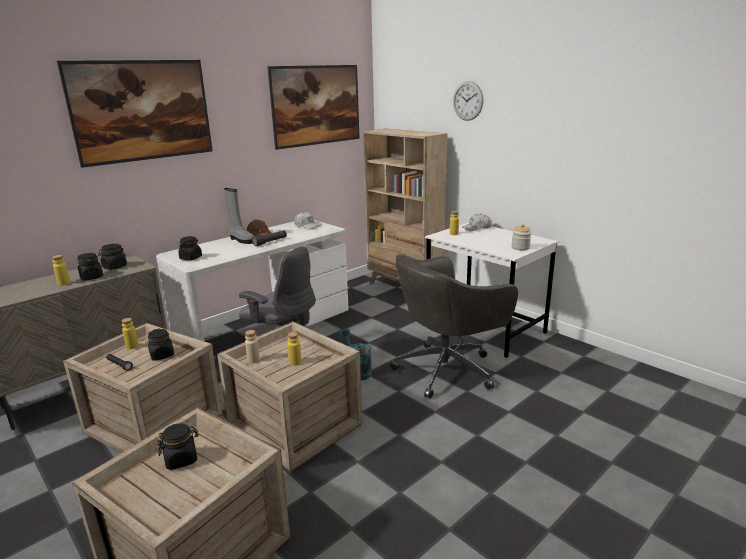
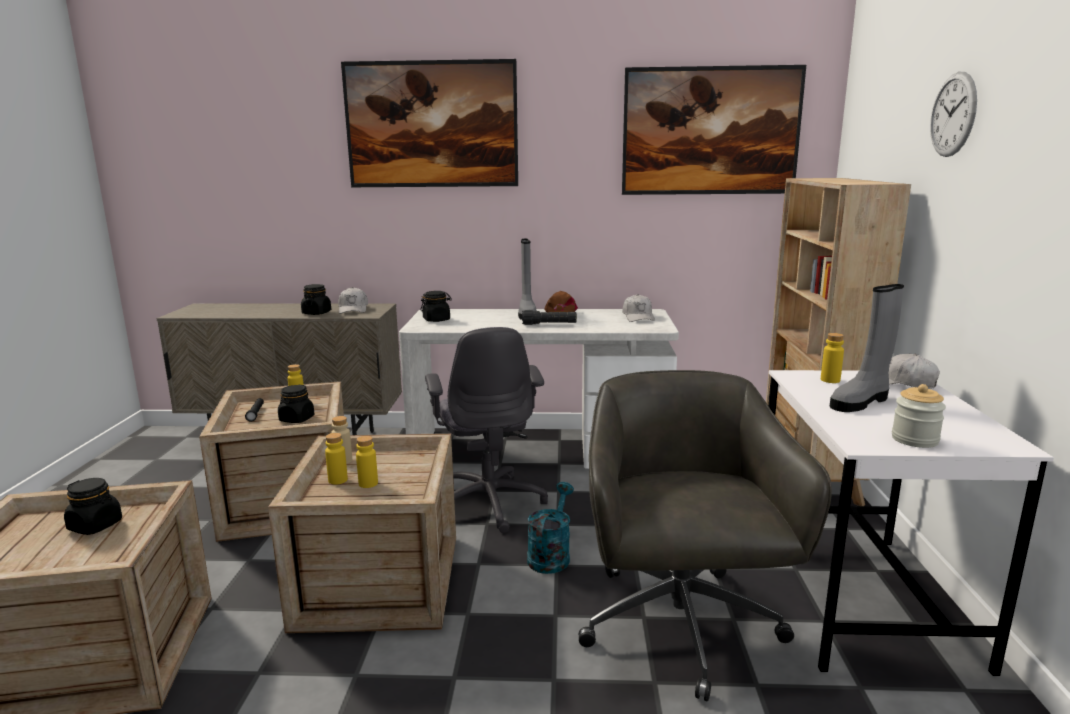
camera: 45 degrees right, 5 degrees down
(64, 283) = (289, 312): yellow bottle -> yellow bottle (338, 480)
(114, 267) = (353, 309): black jar -> white cap
(447, 369) = (680, 627): grey office chair -> grey office chair turned 75 degrees clockwise
(480, 239) = (860, 402): none -> grey boot

